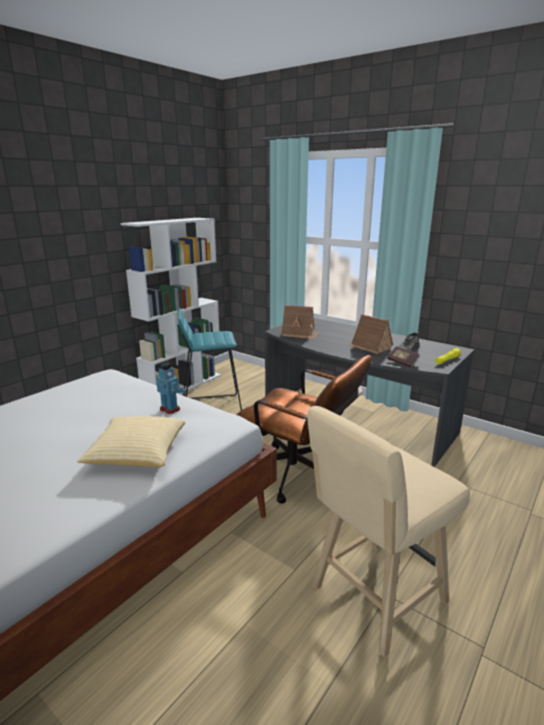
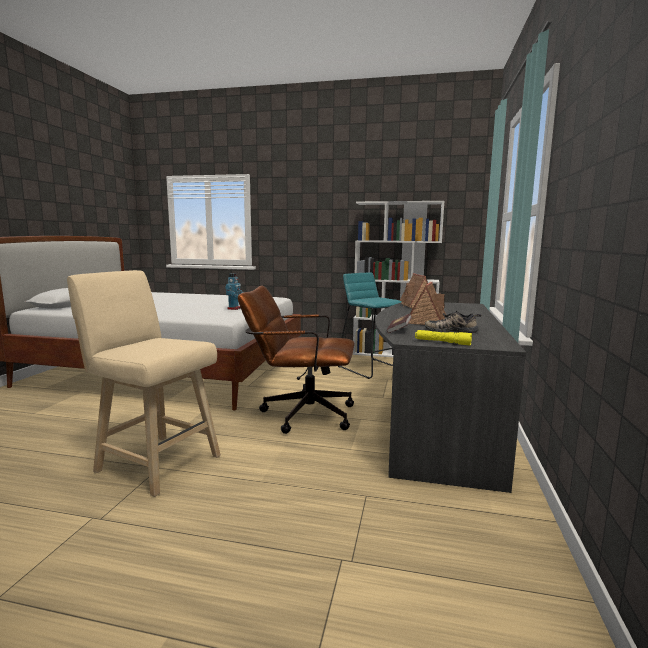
camera: 65 degrees right, 10 degrees down
(137, 454) = (172, 311): pillow -> none
(300, 476) = (300, 414): brown office chair -> brown office chair turned 90 degrees clockwise

